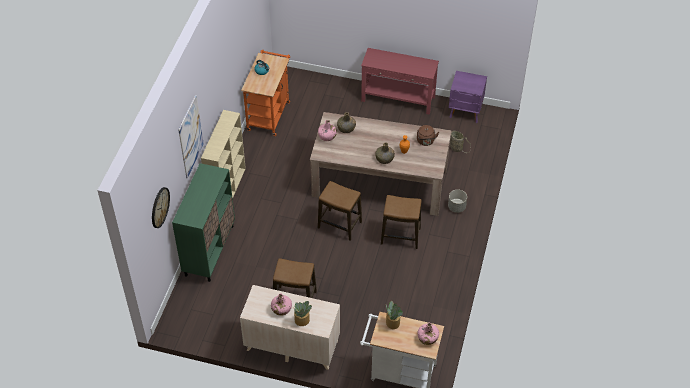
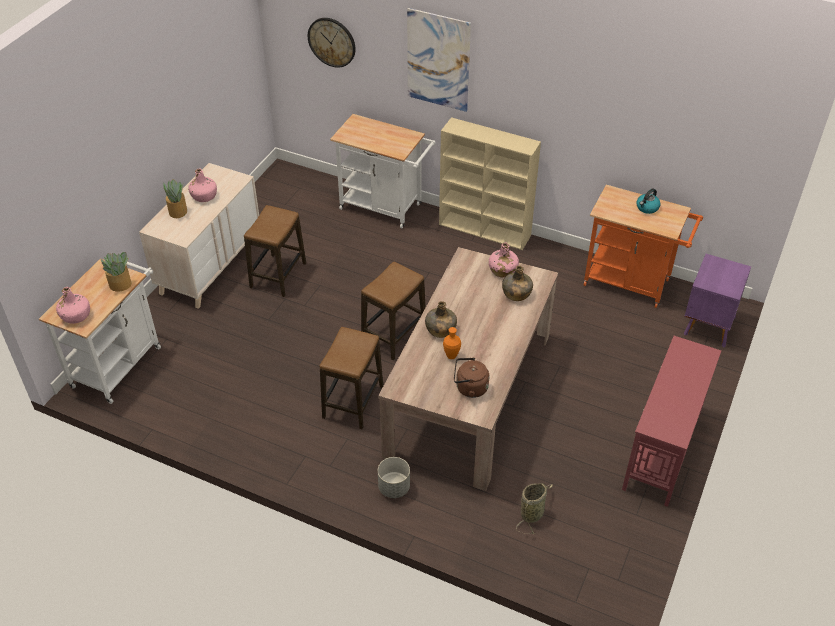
camera: 100 degrees right, 5 degrees down
(209, 250) = (385, 207): green cabinet -> white cart
(466, 112) = (626, 550): purple nightstand -> purple nightstand (708, 326)

